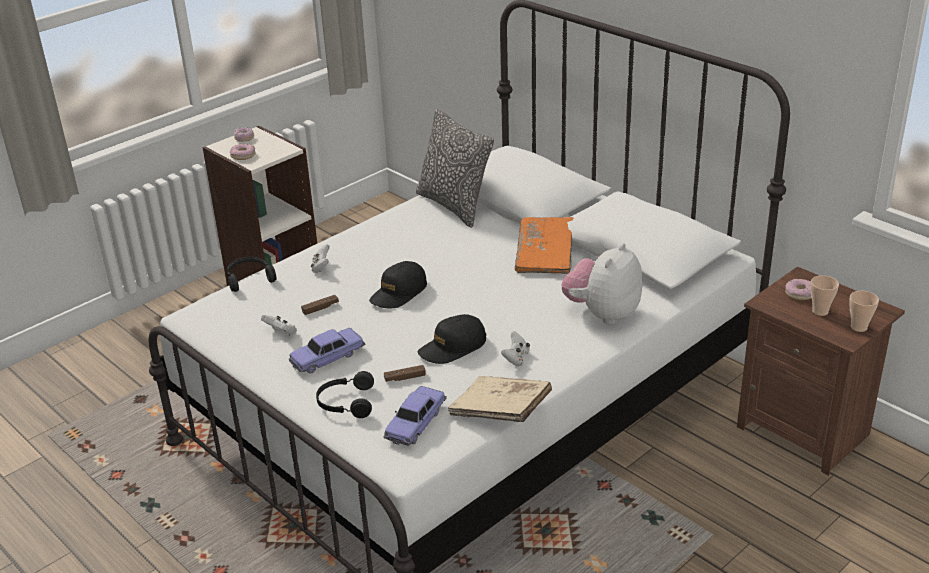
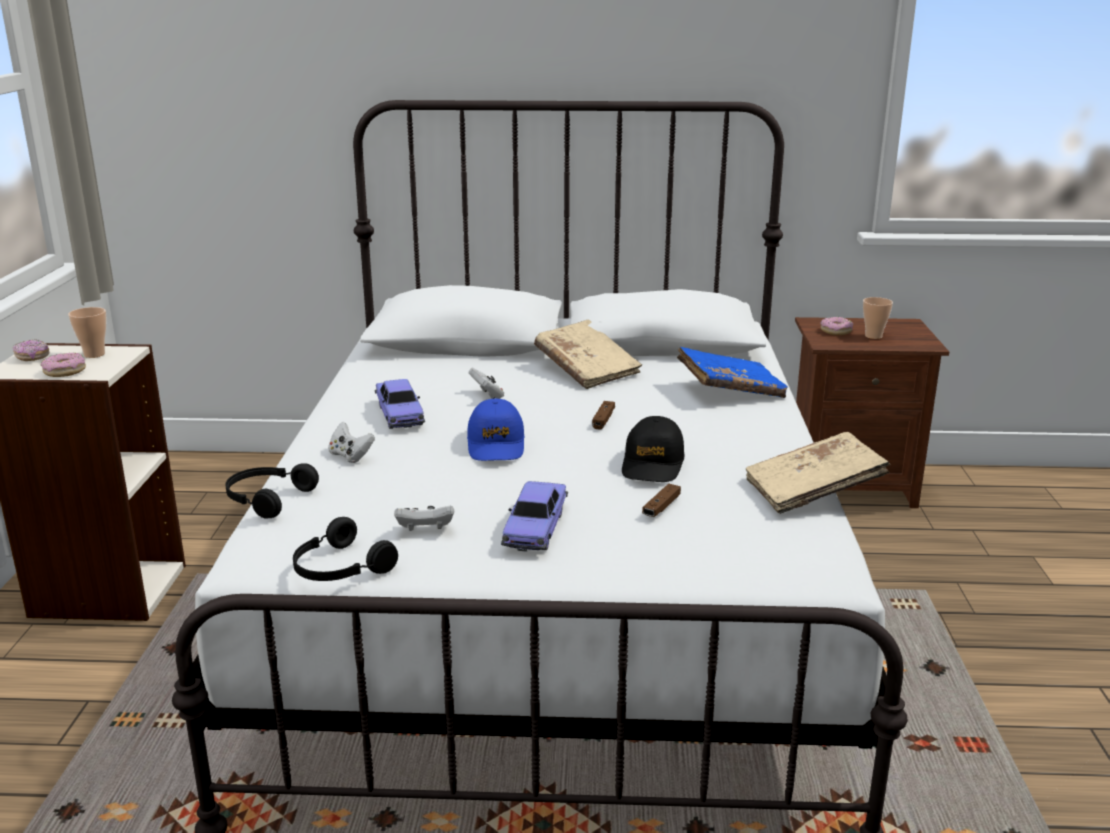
camera: 45 degrees left, 10 degrees down
(320, 308) = (428, 490): brown game controller -> brown game controller (603, 420)
(345, 403) = (647, 557): black headphones -> black headphones (339, 569)
(398, 293) = (496, 444): black cap -> blue cap
(415, 423) = (759, 538): toy car -> toy car (400, 414)
(454, 206) = (407, 362): pillow -> none
(516, 358) = (731, 448): white game controller -> white game controller (487, 396)
(545, 256) = (587, 370): orange book -> beige book
(603, 314) = (730, 390): plush toy -> blue book
(858, 327) = (918, 336): cup -> cup (94, 354)

